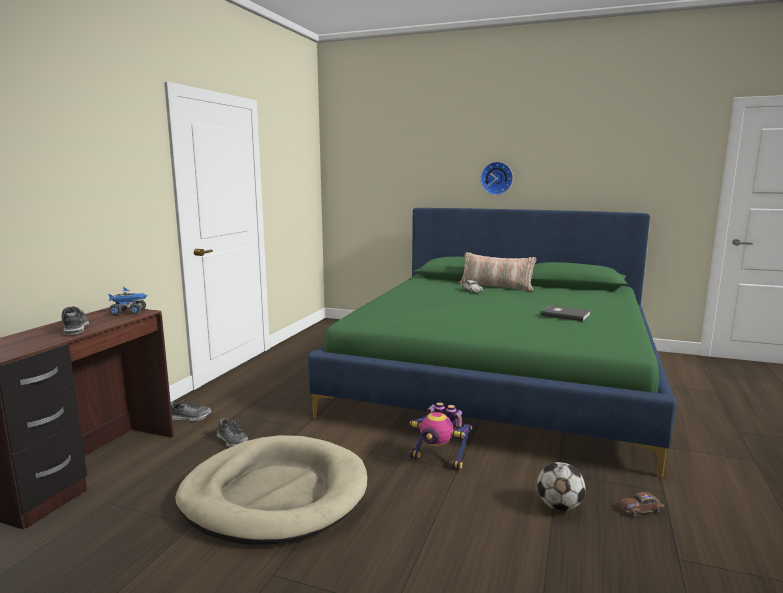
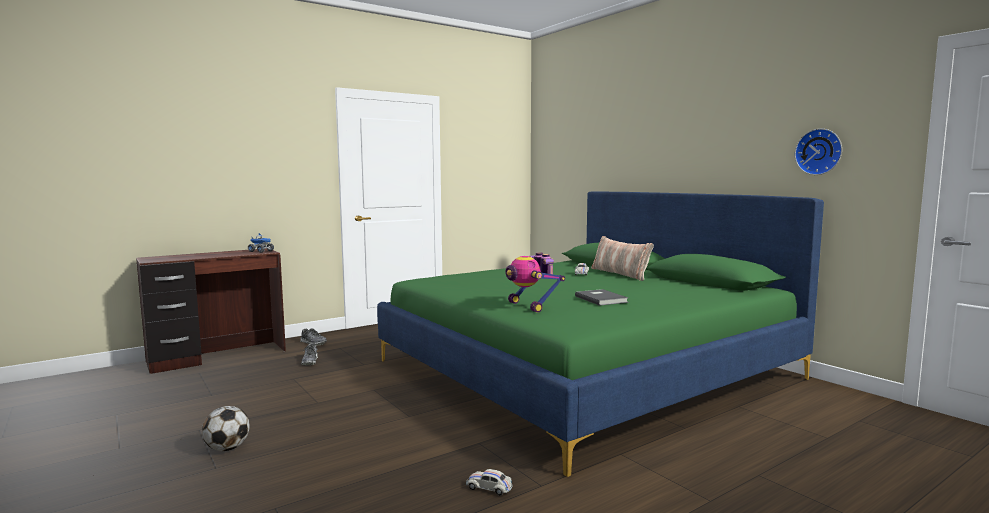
camera: 35 degrees right, 5 degrees down
(75, 328) = (214, 255): shoe -> none
(275, 494) = (275, 394): beige dog bed -> none
(439, 460) = (408, 407): toy robot -> toy robot (531, 306)
(497, 178) = (666, 159): wall clock -> wall clock (819, 152)
(559, 506) = (428, 461): football -> football (227, 448)
(640, 509) = (489, 487): brown toy car -> white toy car

